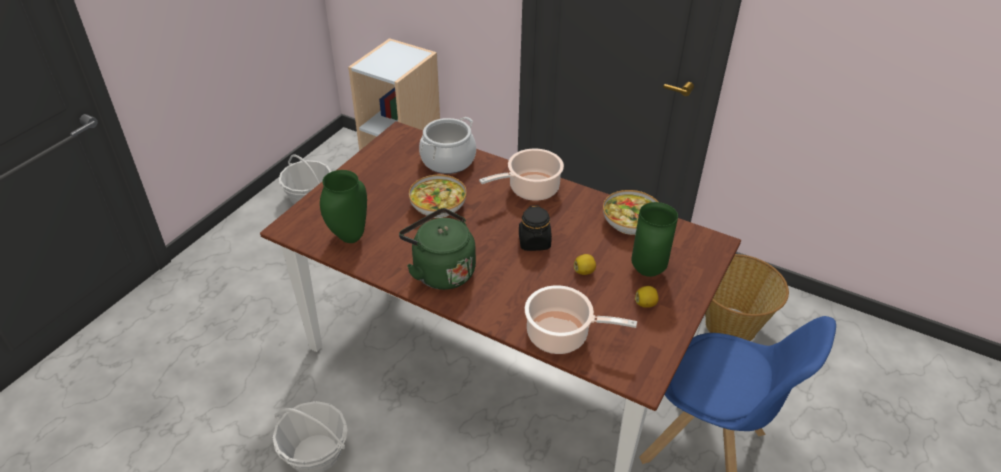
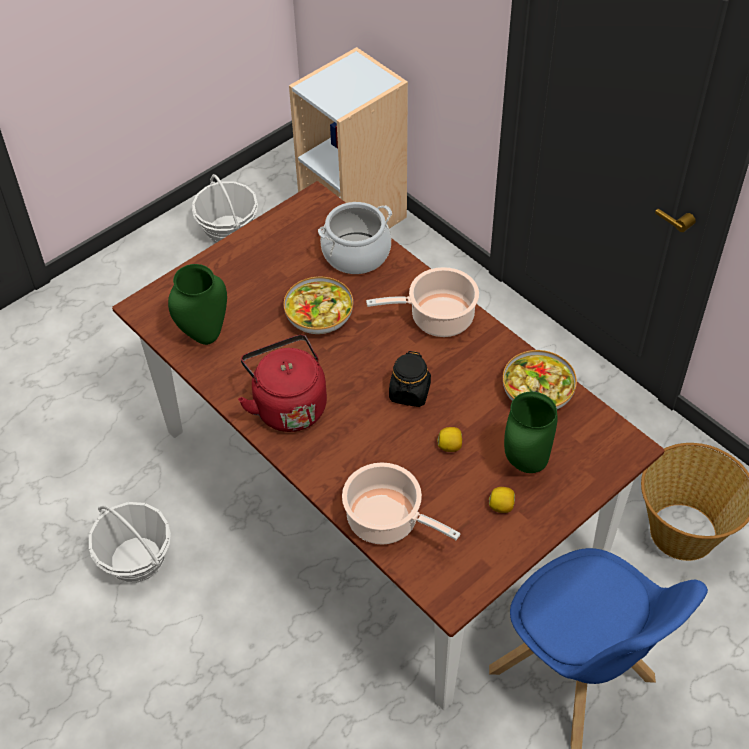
camera: 20 degrees right, 10 degrees up
(441, 271) = (288, 405): green kettle -> red kettle

